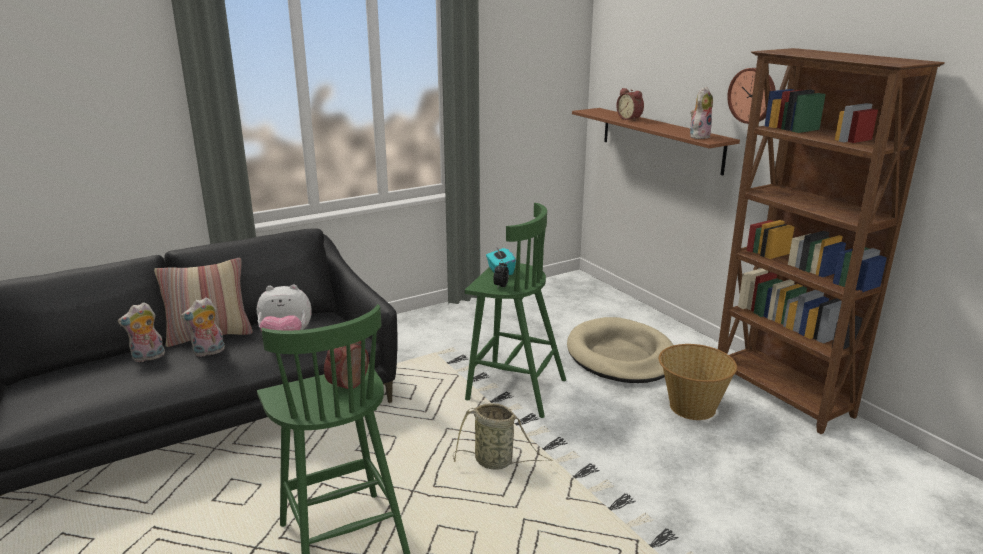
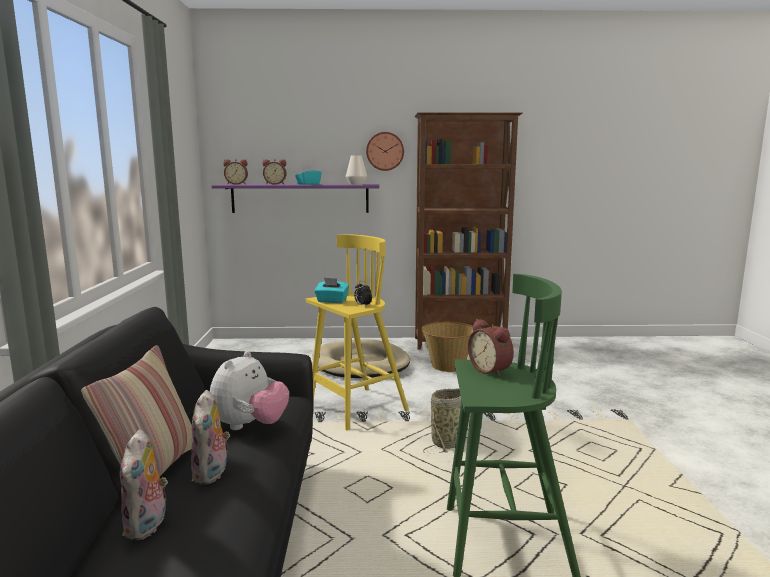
camera: 60 degrees left, 10 degrees down
(512, 389) = (355, 409): green stool -> yellow stool
(600, 112) = (236, 184): none -> alarm clock
(655, 125) = (308, 184): none -> turquoise tissue box
(660, 139) = (300, 198): brown shelf -> purple shelf
(698, 136) = (356, 184): plush toy -> white vase

